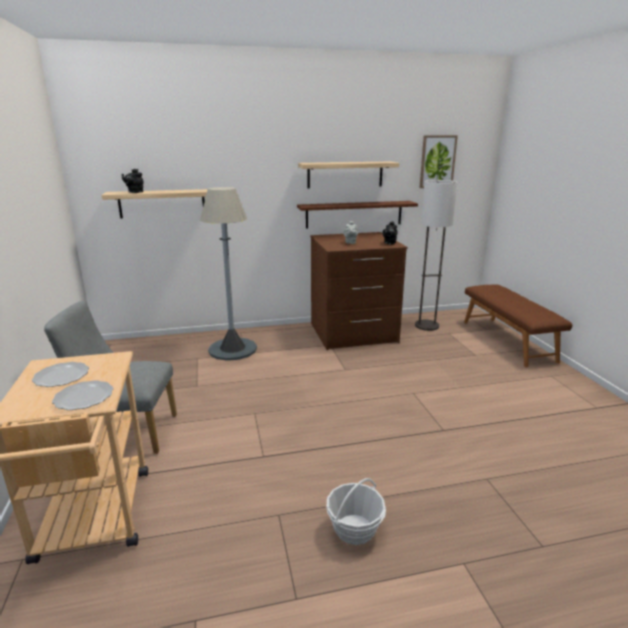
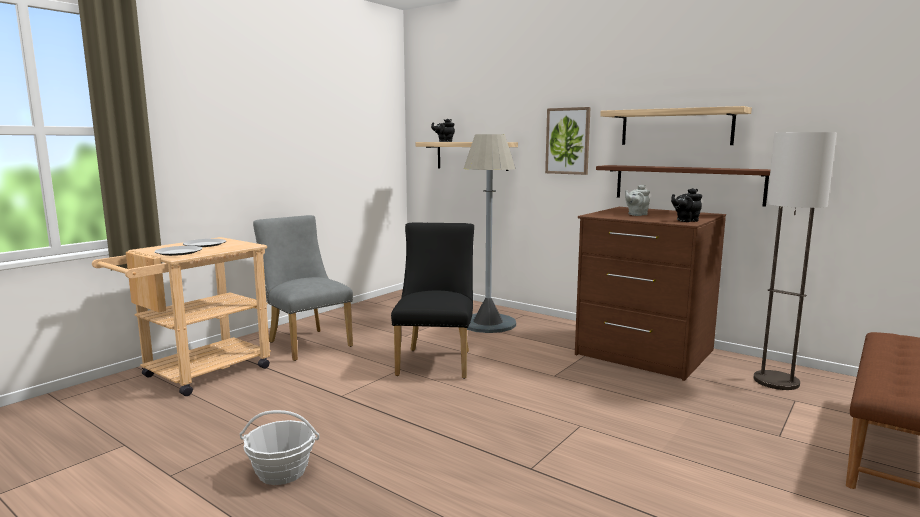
camera: 50 degrees right, 10 degrees down
(263, 394) = (436, 360): none -> black chair
(437, 161) = (844, 106): picture -> picture (568, 141)

